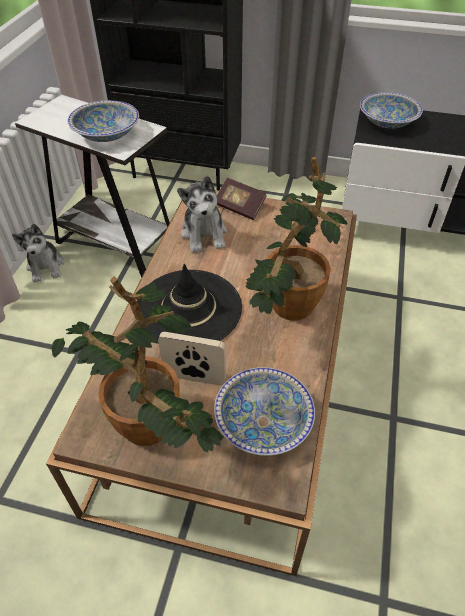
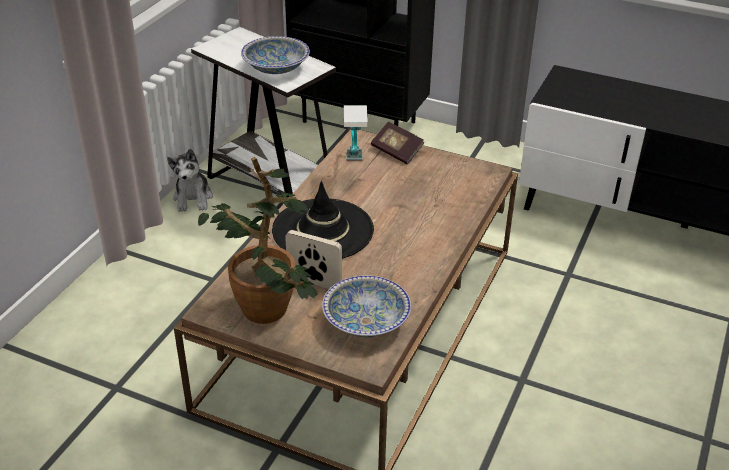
camera: 10 degrees right, 10 degrees down
(204, 234) = (354, 171): plush toy -> table lamp
(285, 311) = (413, 243): potted plant -> none
(387, 122) = (574, 86): bowl -> none

